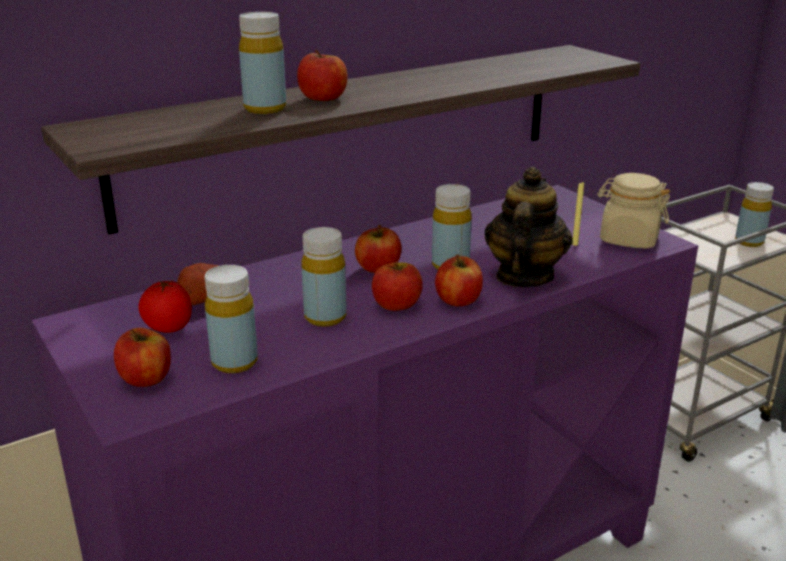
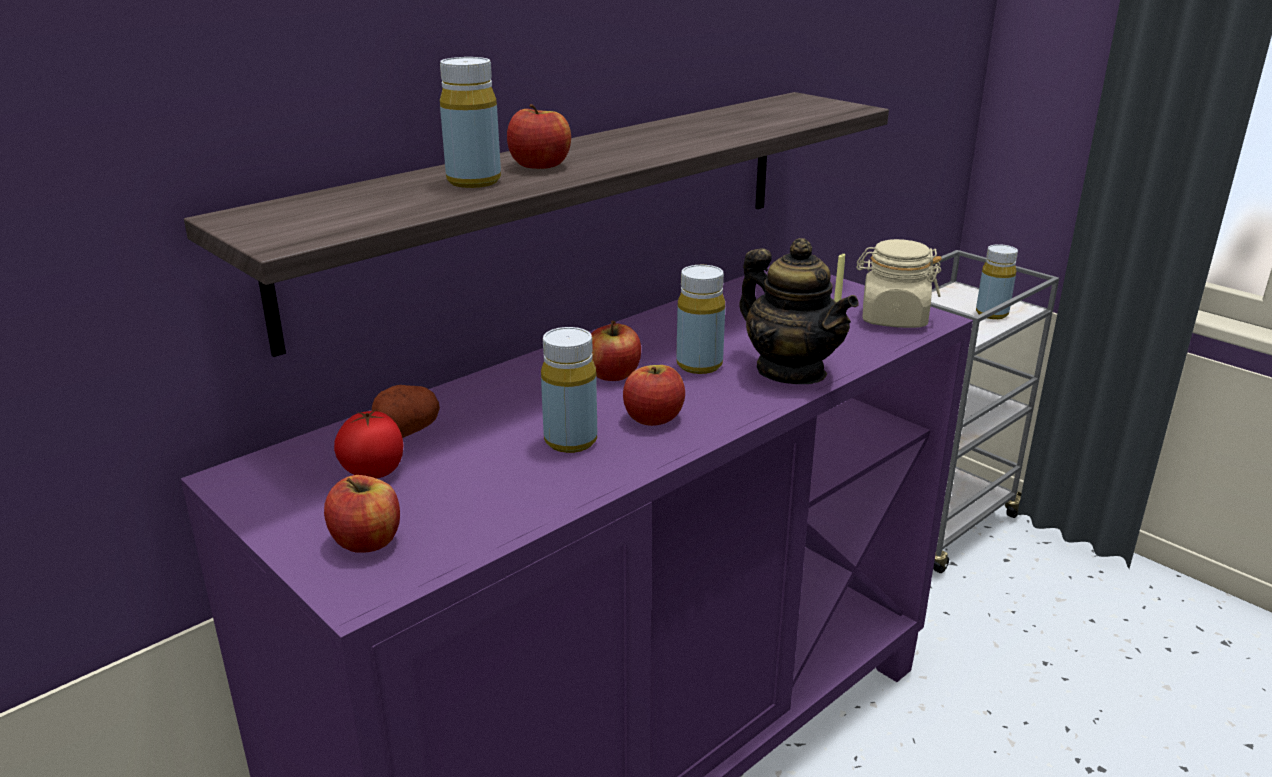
camera: 10 degrees left, 0 degrees up
(234, 362) = (476, 508): yellow bottle -> none
(458, 300) = (725, 406): apple -> none
(523, 276) = (791, 371): teapot -> teapot turned 135 degrees clockwise

